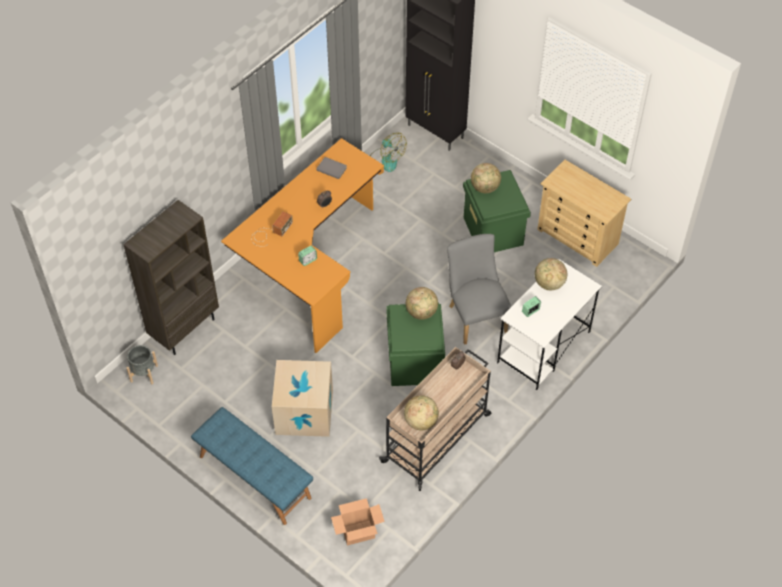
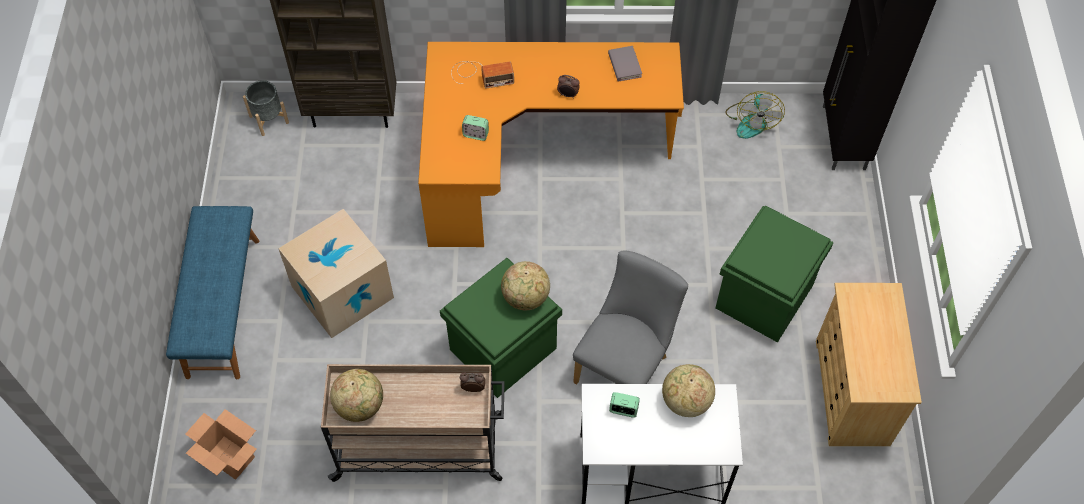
camera: 50 degrees right, 5 degrees up
(485, 188) = (773, 232): globe -> none

